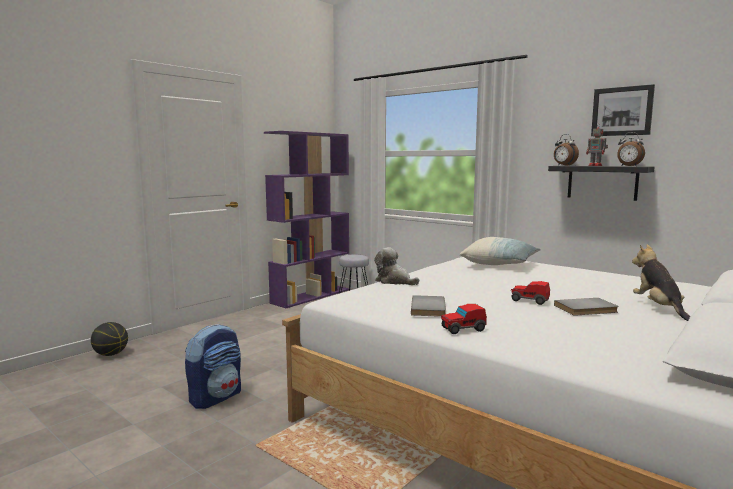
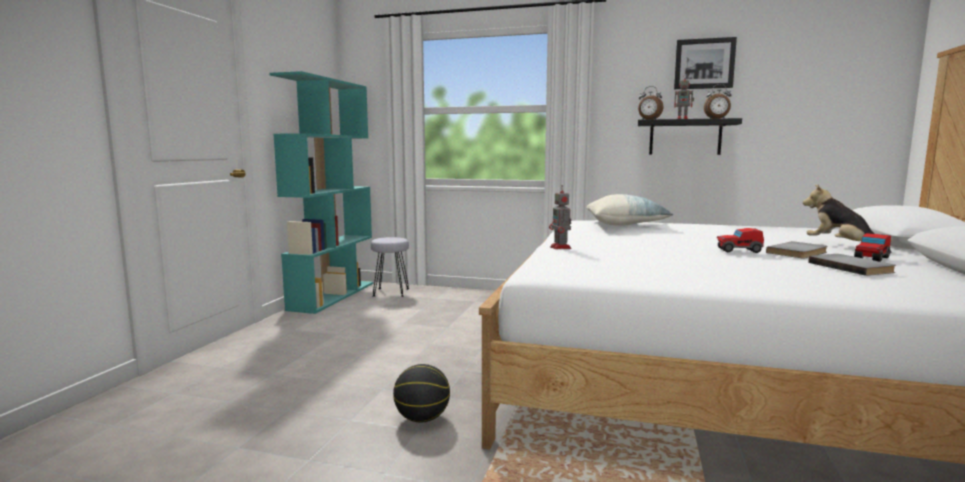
camera: 25 degrees left, 0 degrees up
(111, 354) = (91, 418): basketball -> basketball (422, 418)
(216, 397) = (345, 442): backpack -> none
(311, 296) = (332, 295): purple bookcase -> turquoise bookcase
(394, 281) = (561, 248): plush toy -> toy robot
(430, 308) = (670, 267): grey book -> grey book (852, 267)
(462, 329) = (751, 282): toy car -> toy car (871, 258)

